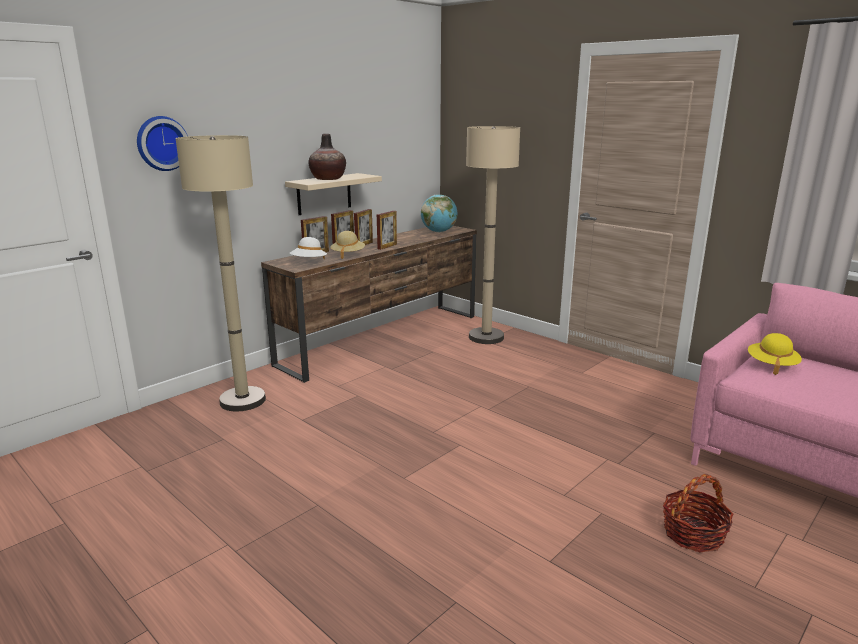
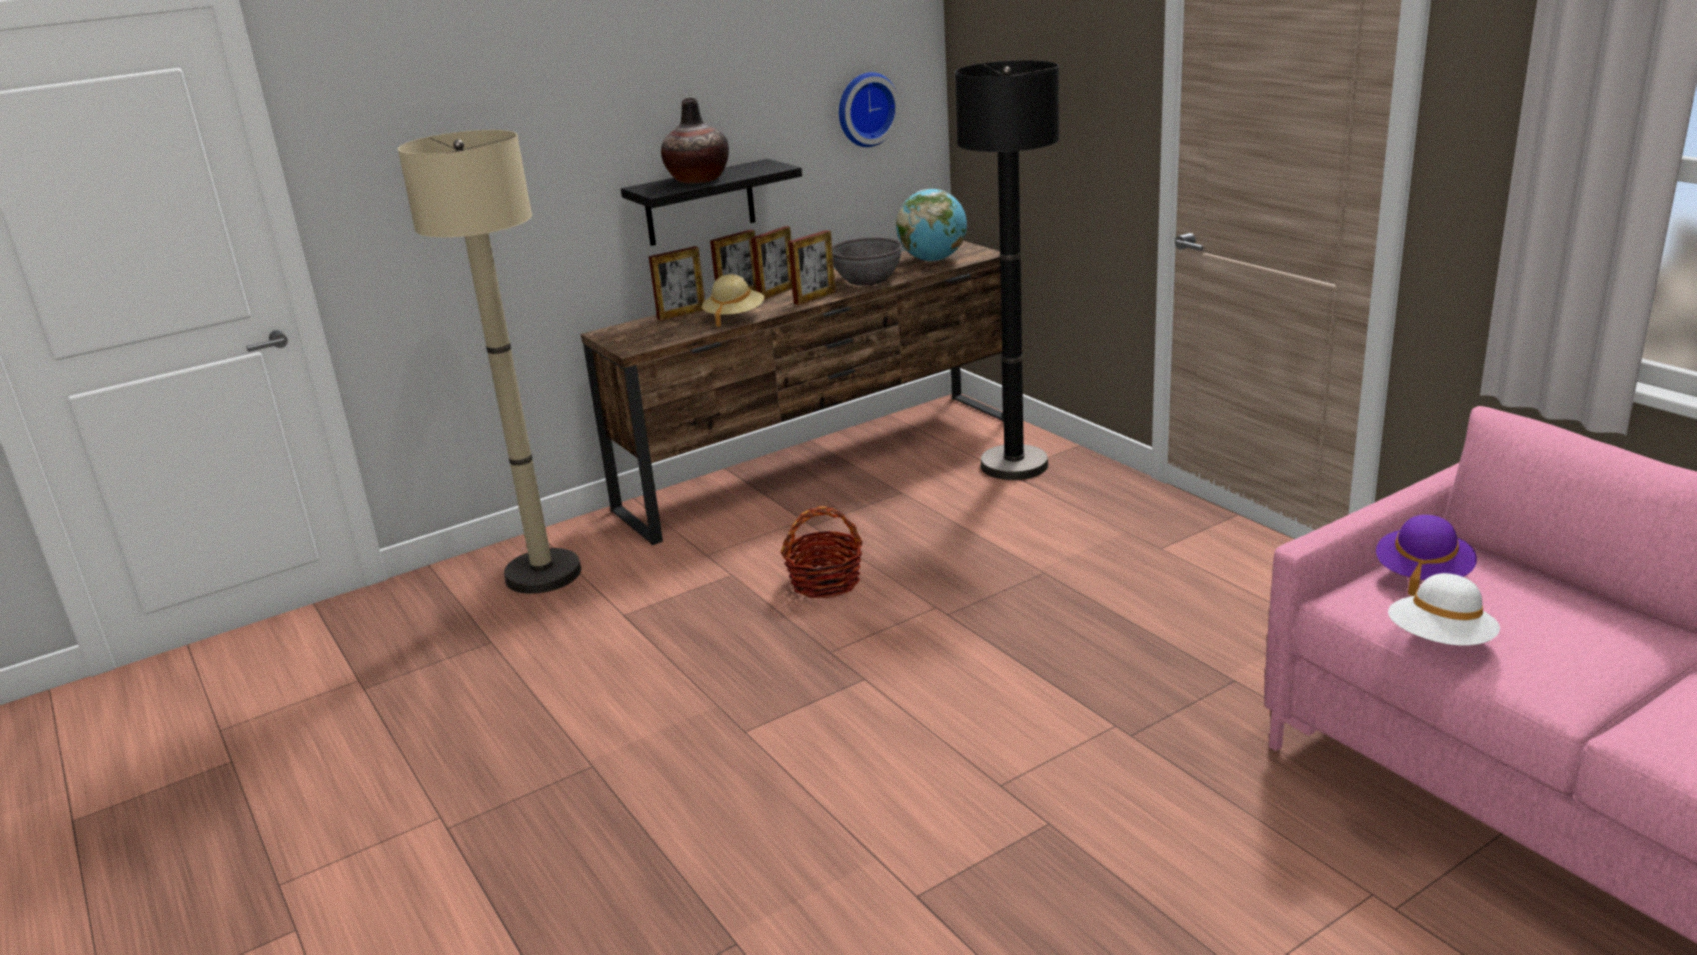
camera: 15 degrees right, 5 degrees up
(161, 143) = (391, 147): wall clock -> wall clock (865, 109)
(309, 262) = (658, 335): white hat -> white hat (1440, 642)
(324, 194) = (700, 203): beige shelf -> black shelf
(410, 239) = (867, 280): none -> grey bowl
(486, 337) = (1014, 465): beige floor lamp -> black floor lamp
(693, 534) = (1193, 877): basket -> basket (825, 582)
(771, 365) = (1422, 575): yellow hat -> purple hat

